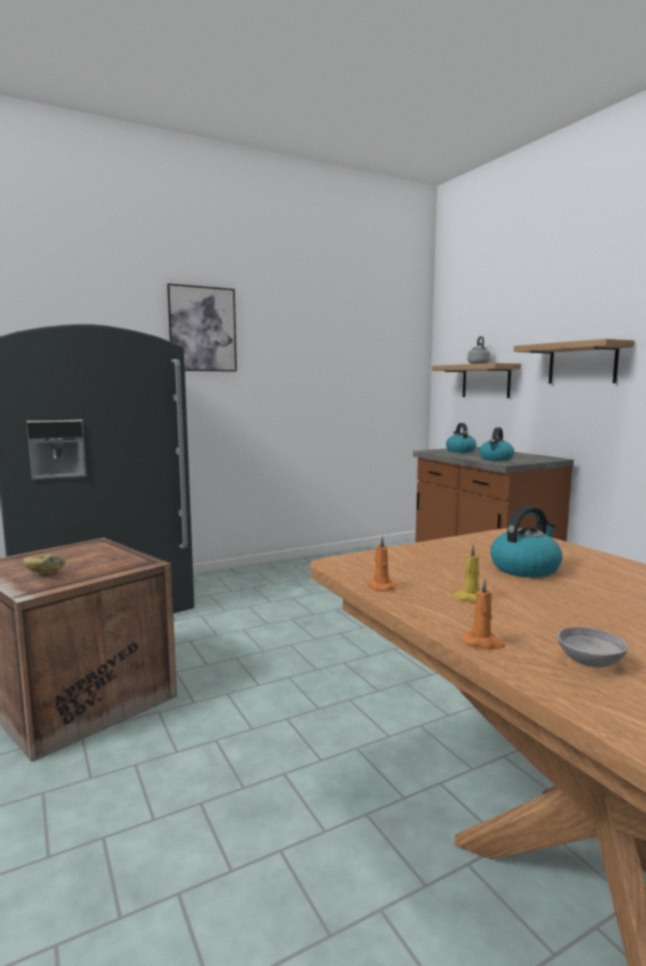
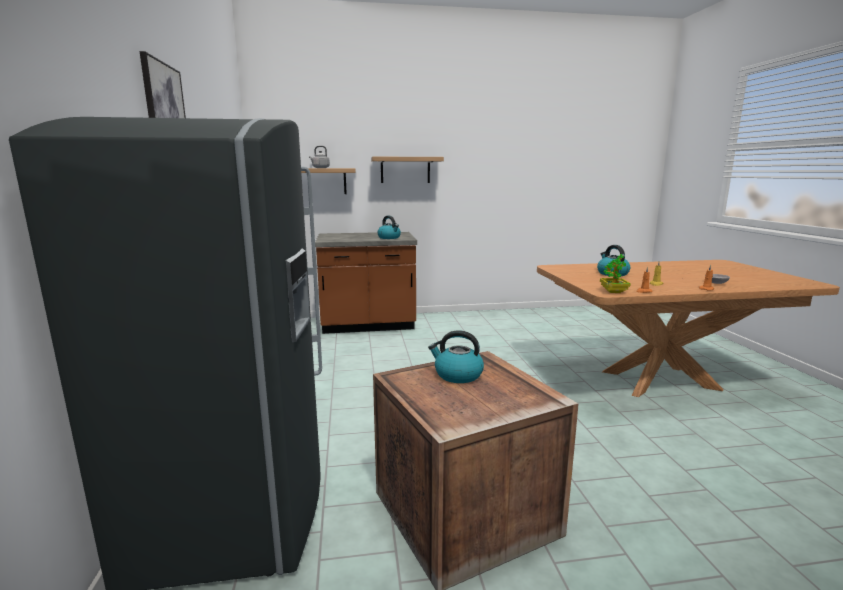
camera: 70 degrees left, 5 degrees up
(45, 576) = (505, 395): bread -> none
(354, 568) = (613, 291): none -> potted plant
(460, 451) = (339, 237): kettle -> kettle (457, 375)

